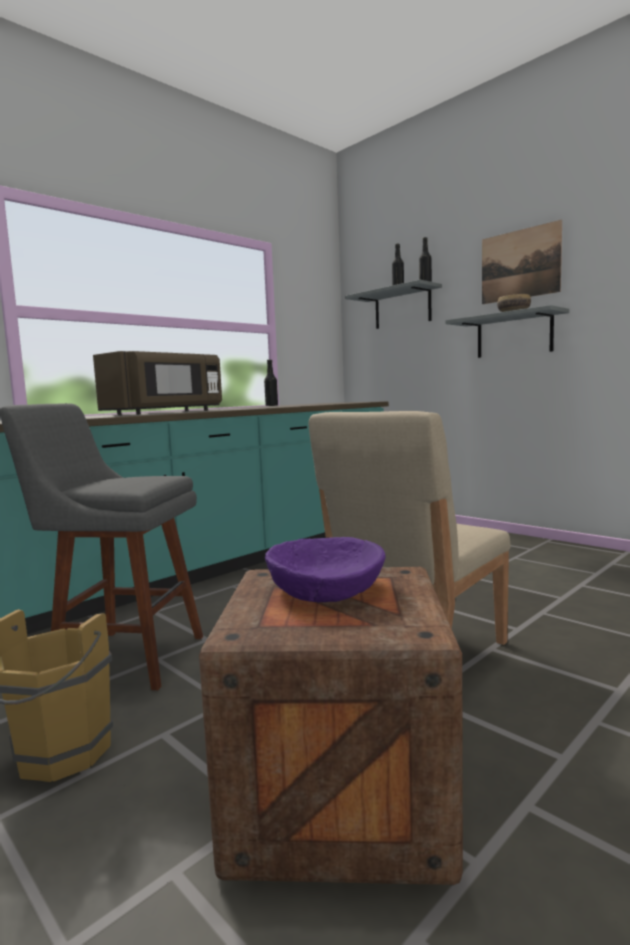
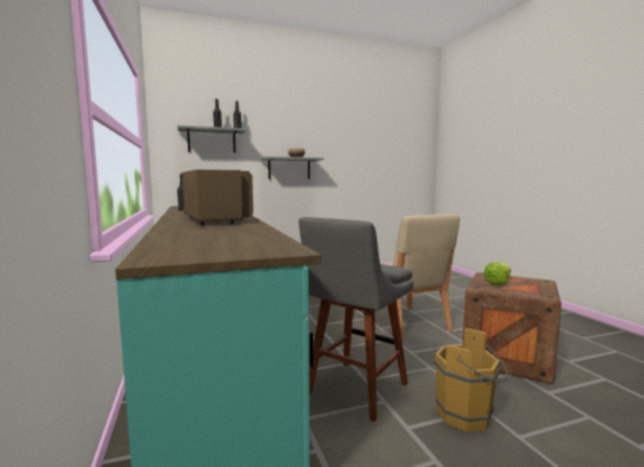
camera: 65 degrees left, 0 degrees up
(325, 588) = (500, 283): purple bowl -> lettuce
(520, 264) = (291, 131): picture -> none

